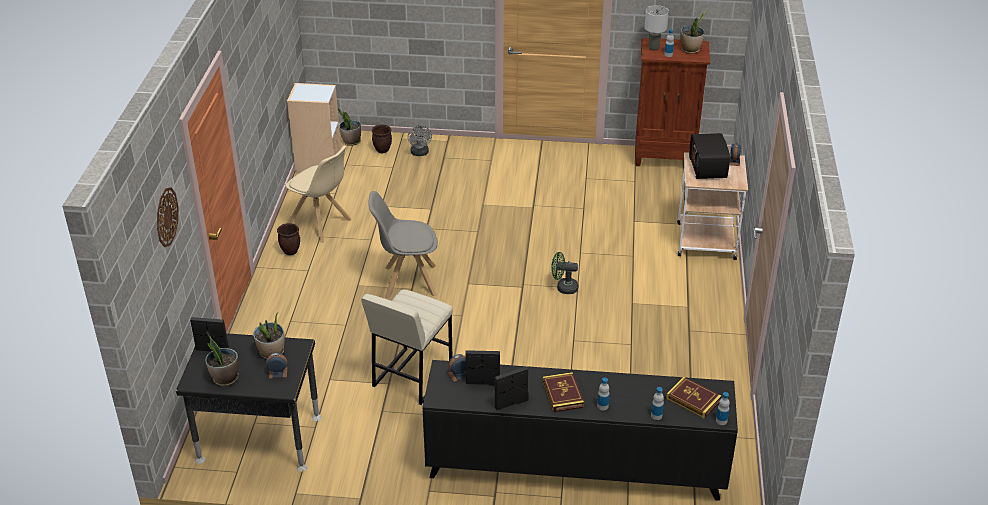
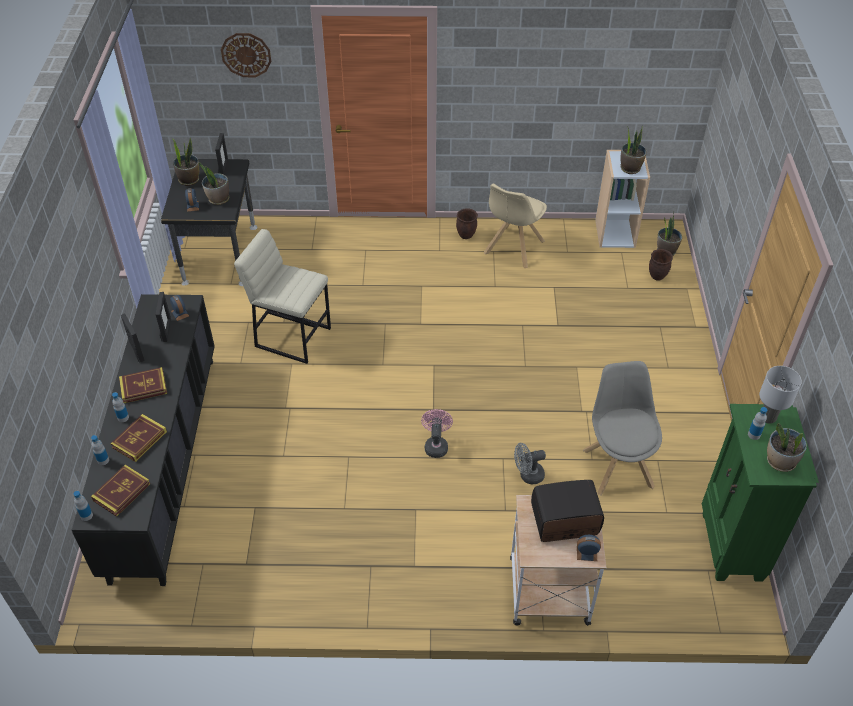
camera: 85 degrees right, 10 degrees up
(319, 92) = (630, 168): none -> potted plant
(407, 281) = (431, 319): grey chair -> grey chair (617, 465)
(420, 153) = (661, 306): grey fan -> grey fan (528, 476)
(563, 287) = (436, 445): green fan -> pink fan
(630, 392) = (139, 439): none -> book
(664, 159) = (729, 547): brown cabinet -> green cabinet

